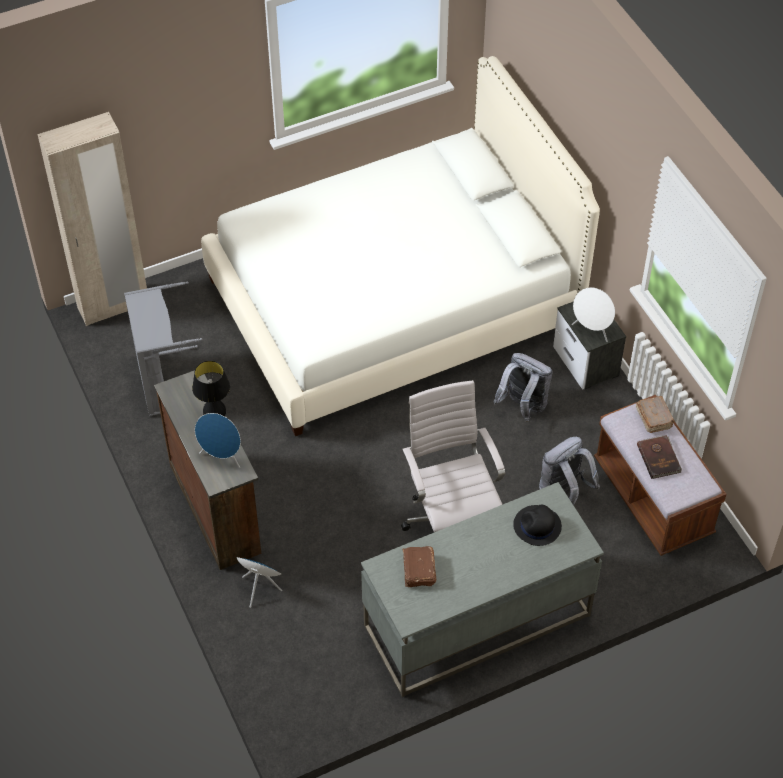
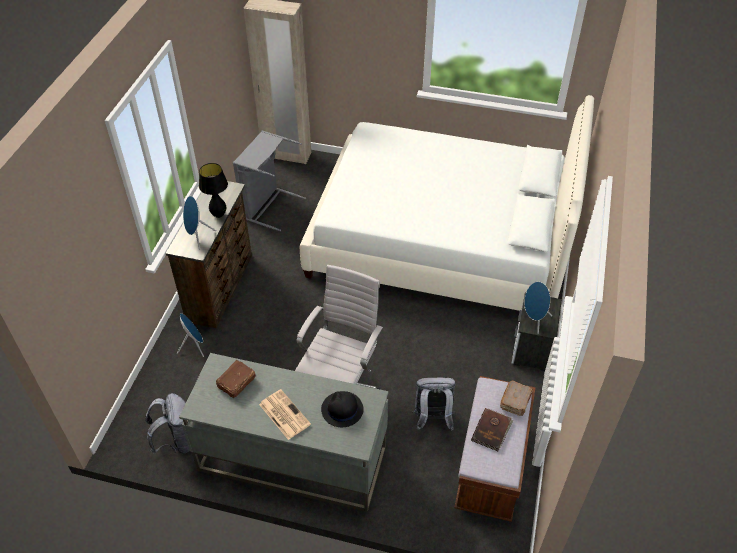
camera: 40 degrees right, 5 degrees down
(492, 566) = (283, 414): none -> newspaper
(523, 406) = (460, 348): grey backpack -> grey backpack (177, 441)
(591, 330) = (534, 320): white speaker -> blue speaker

